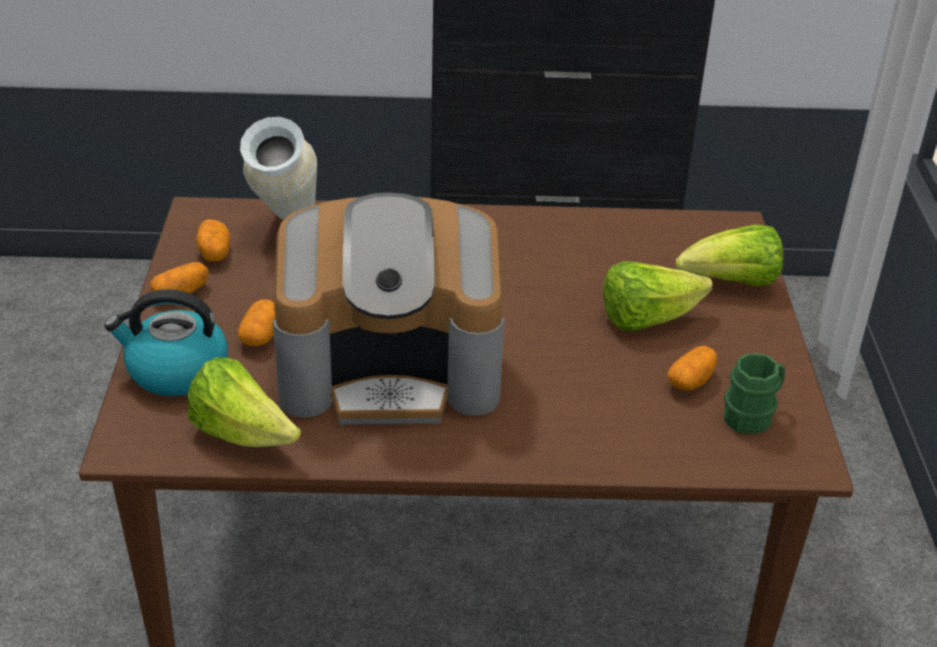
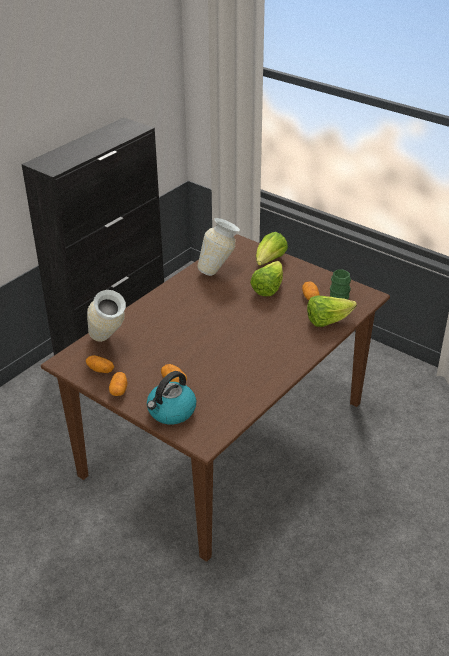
camera: 50 degrees left, 0 degrees up
(242, 434) = (230, 409): lettuce -> lettuce (327, 321)
(391, 369) = (231, 357): coffee machine -> none
(623, 243) = (219, 270): none -> vase

